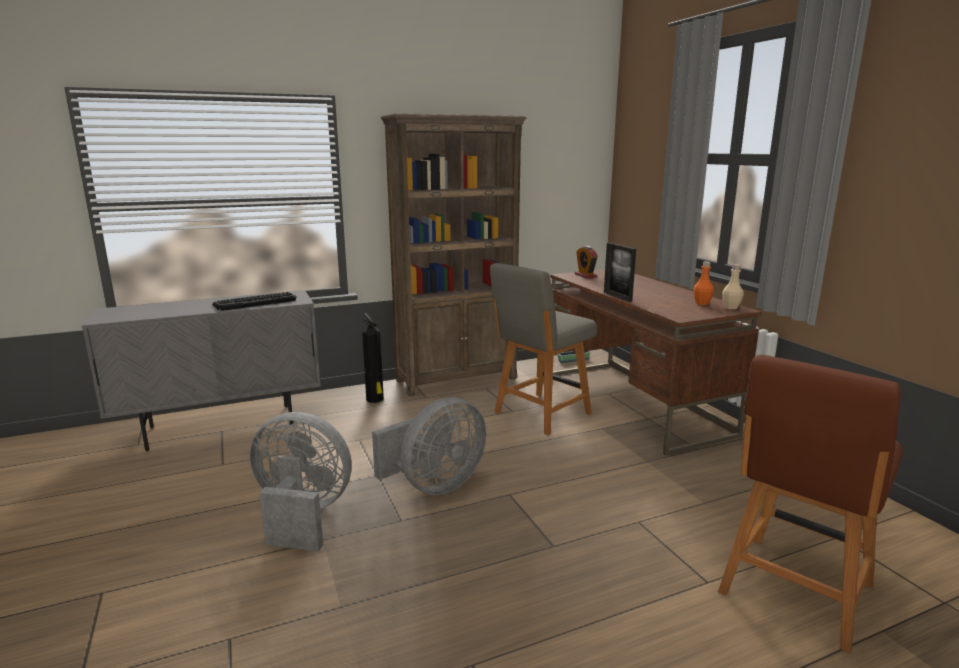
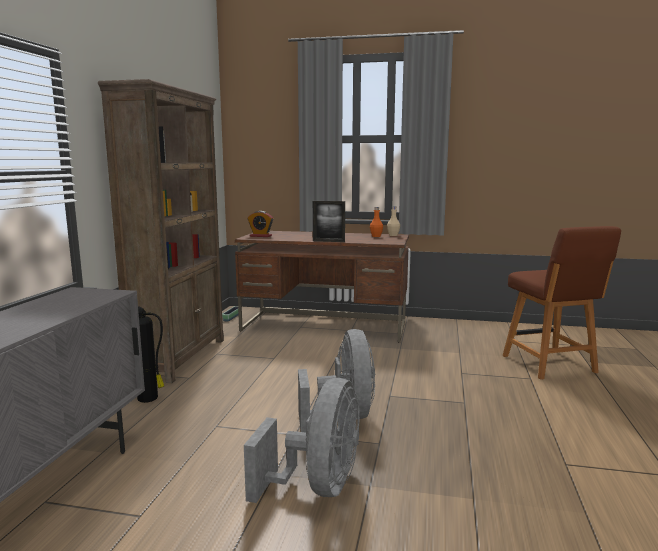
camera: 55 degrees left, 5 degrees down
(255, 302) = (64, 305): keyboard -> none
(302, 515) = (318, 486): grey fan -> grey fan turned 150 degrees clockwise
(540, 414) = (294, 352): grey chair -> none

